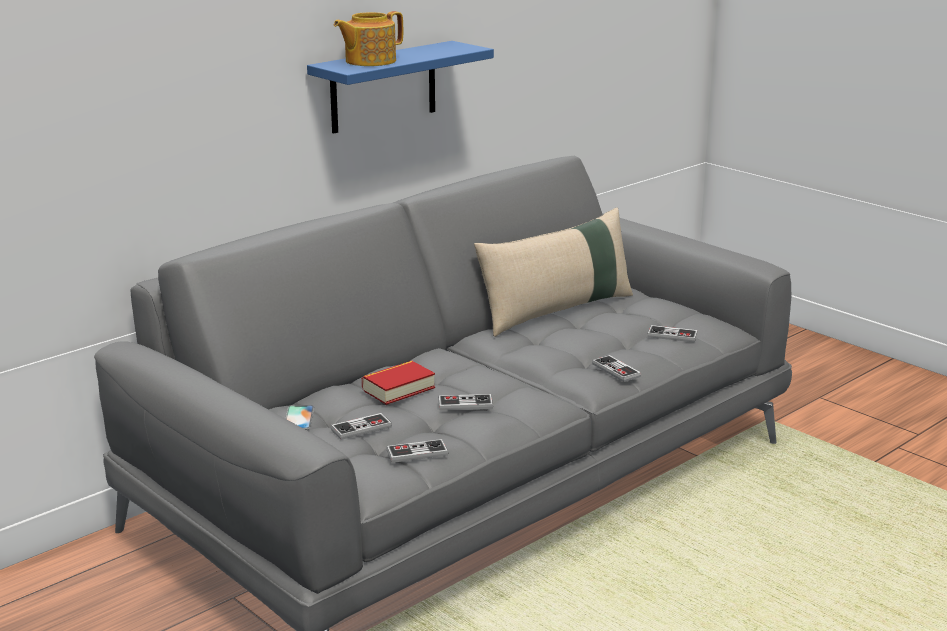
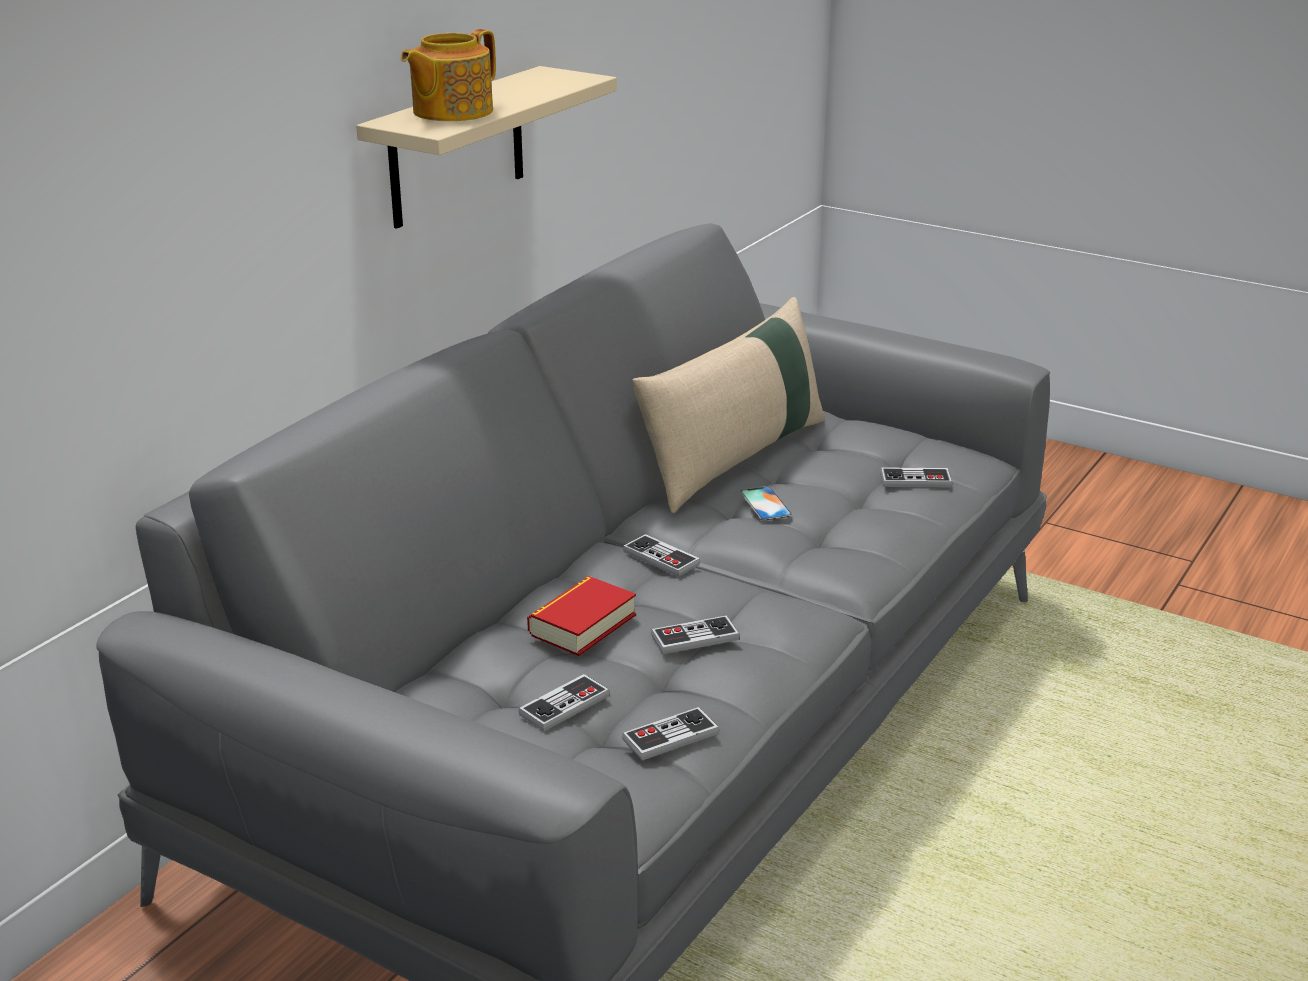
camera: 15 degrees left, 5 degrees up
(298, 418) = (456, 700): phone -> phone (765, 504)
(383, 87) = (457, 147): blue shelf -> beige shelf
(616, 370) = (873, 548): game controller -> game controller (661, 558)

